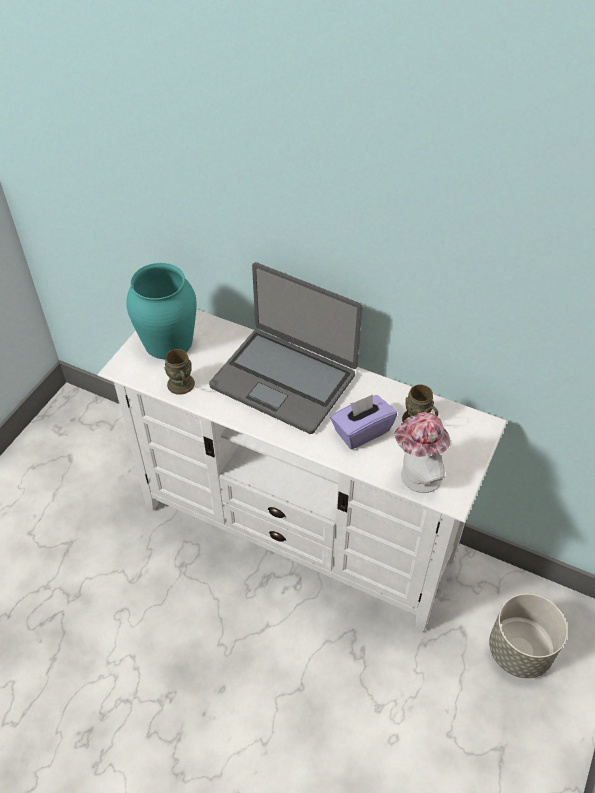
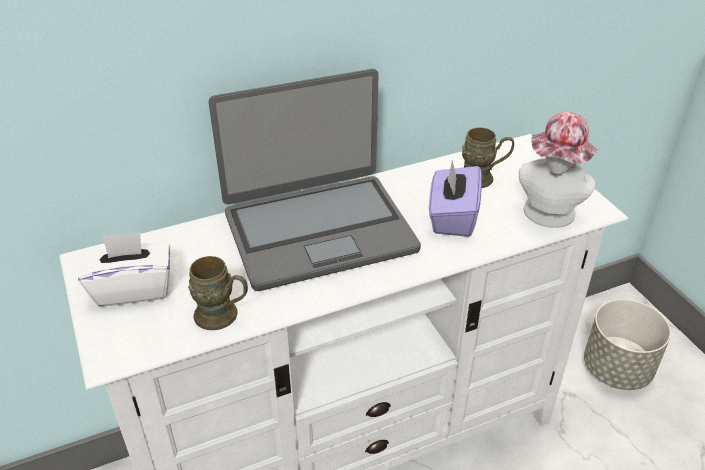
camera: 50 degrees left, 10 degrees down
(167, 341) = (133, 289): turquoise vase -> white tissue box

